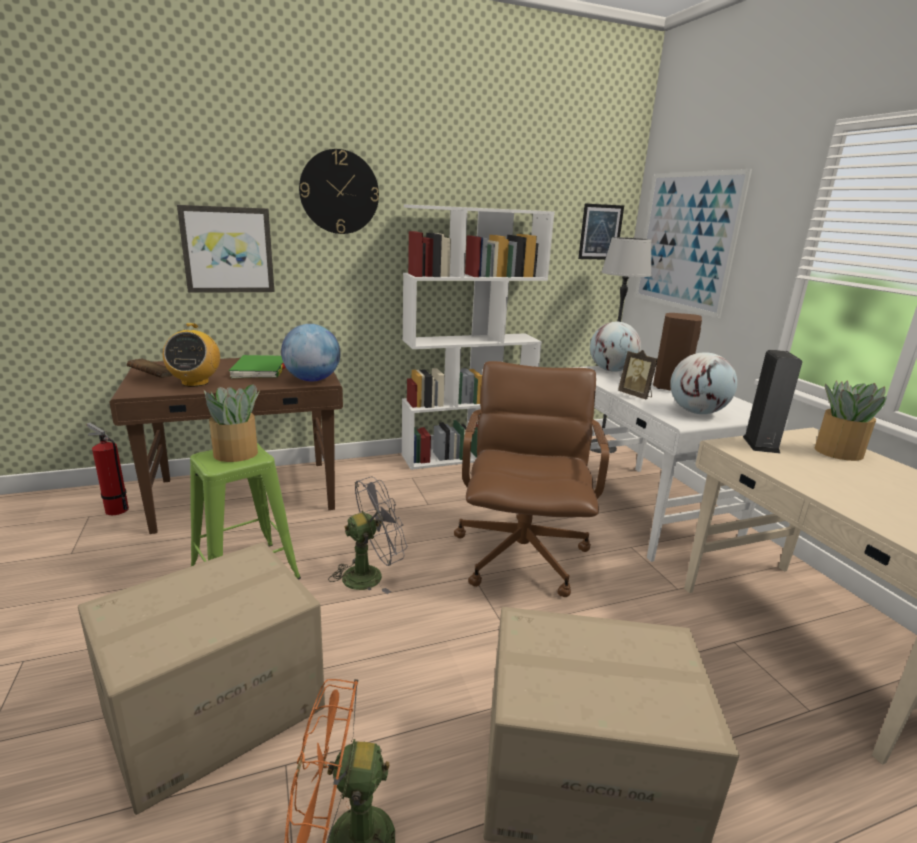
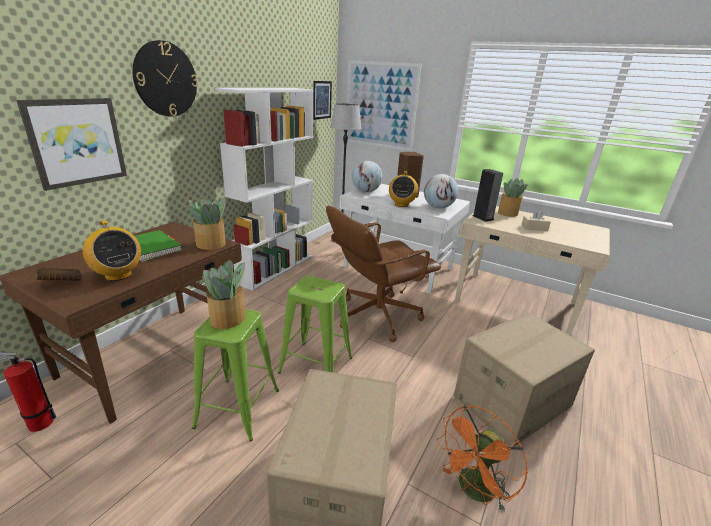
camera: 40 degrees left, 5 degrees up
(312, 380) = (211, 244): globe -> potted plant
(370, 574) = (316, 365): grey fan -> green stool
(522, 555) = (376, 316): brown office chair -> brown office chair turned 90 degrees counterclockwise
(636, 395) = (401, 204): picture frame -> radio
(855, 487) = (534, 228): none -> beige tissue box

